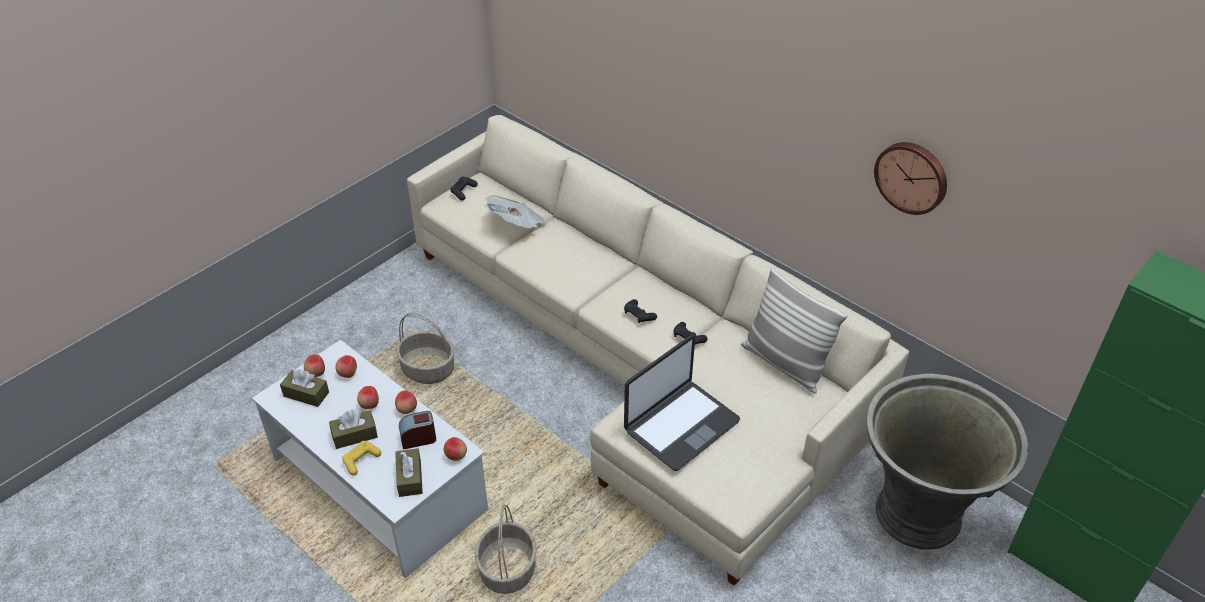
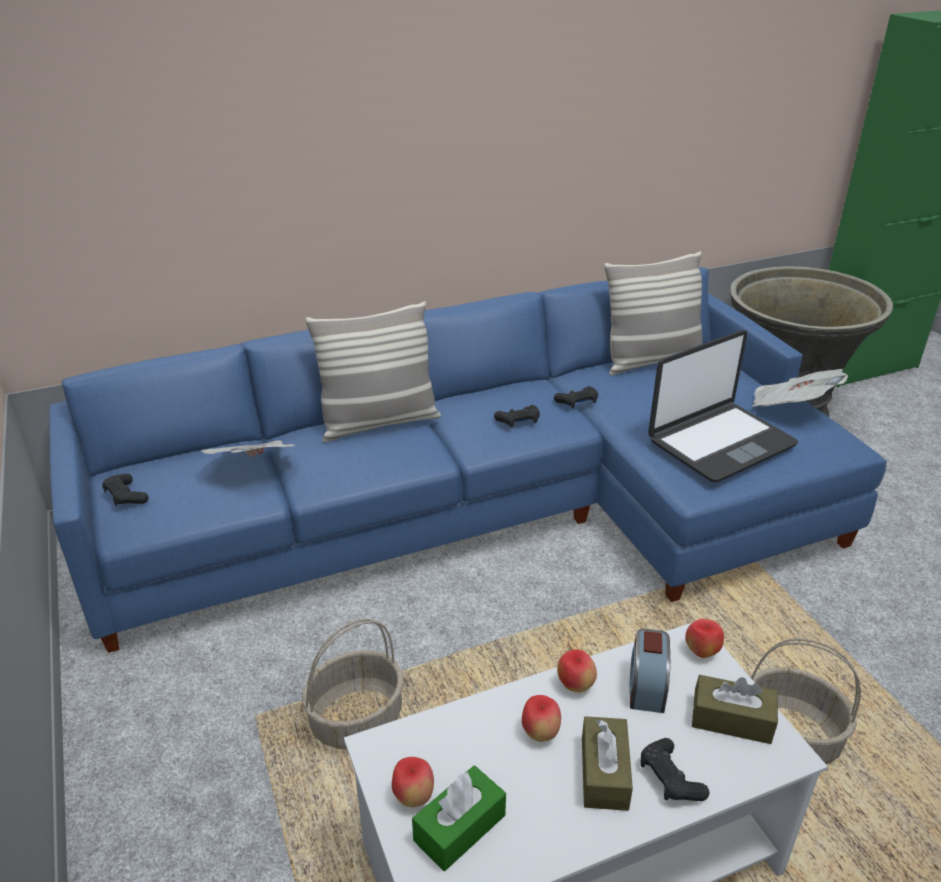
camera: 65 degrees left, 10 degrees down
(306, 394) = (459, 827): brown tissue box -> green tissue box
(348, 374) = (444, 746): apple -> none
(361, 460) = (670, 778): yellow game controller -> black game controller
(595, 253) = (379, 423): none -> pillow
(644, 364) = (493, 508): beige sofa -> blue sofa
(680, 425) = (720, 442): laptop -> laptop turned 75 degrees clockwise
(764, 460) = (790, 407): none -> newspaper
(912, 176) = (675, 83): wall clock -> none

